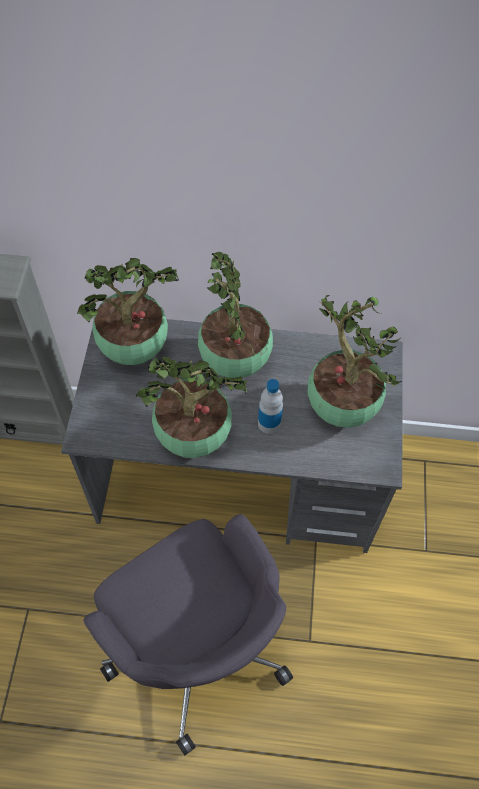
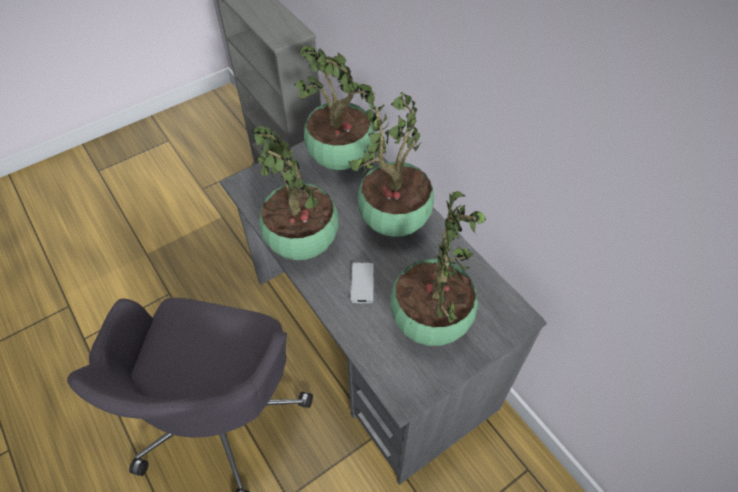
camera: 50 degrees right, 5 degrees down
(269, 423) = (362, 283): bottle -> phone

